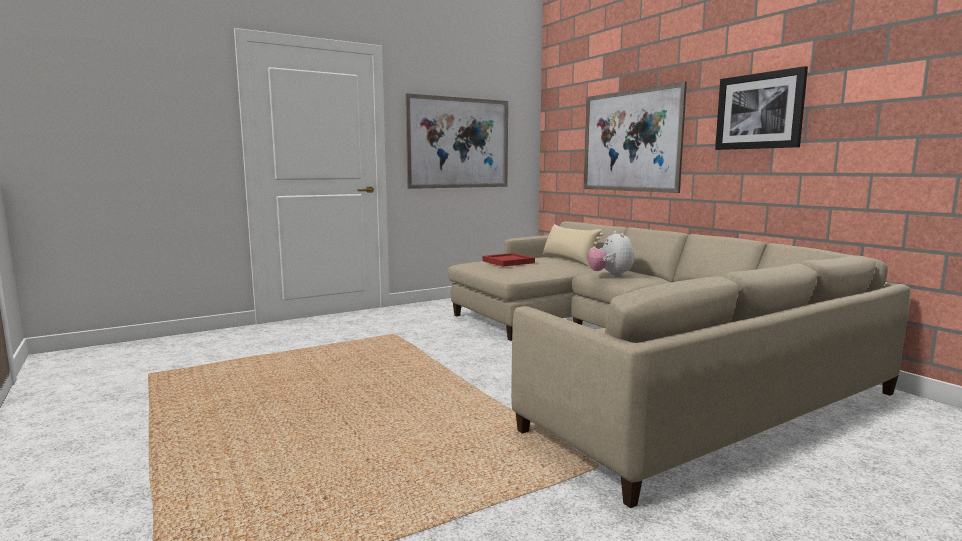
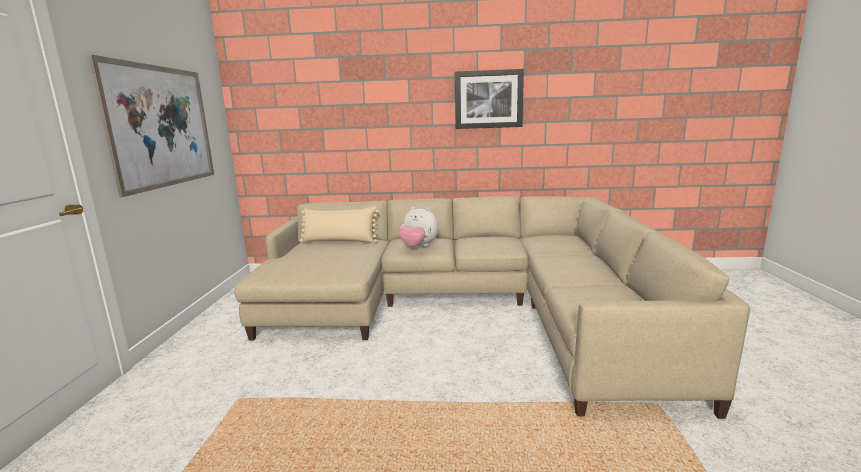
camera: 55 degrees left, 5 degrees up
(507, 262) = (303, 260): red tray -> none
(630, 141) = (361, 121): picture -> none

